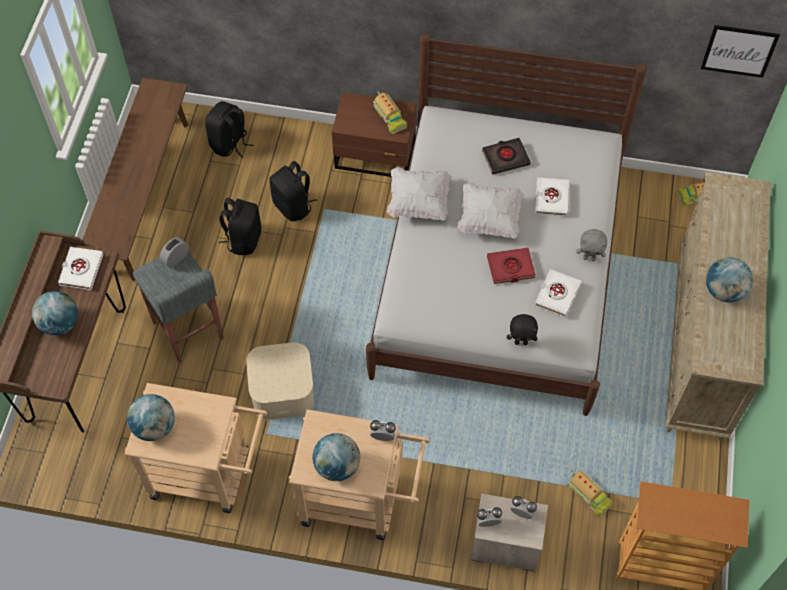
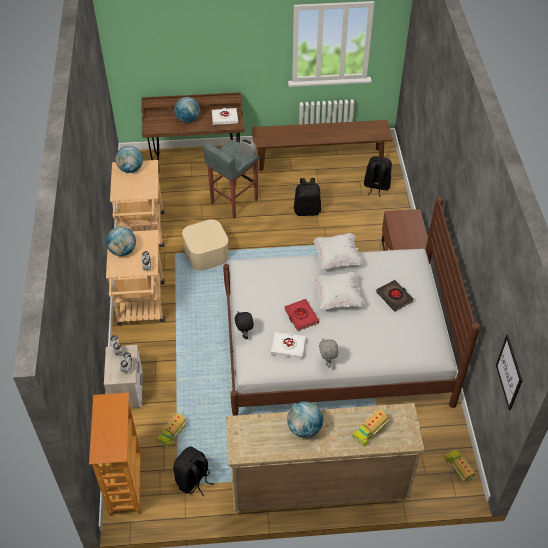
camera: 75 degrees right, 10 degrees down
(293, 206) = (342, 228): black backpack -> black backpack (193, 480)
(389, 117) = (411, 237): toy truck -> toy truck (370, 429)
(551, 199) = (369, 330): white book -> none

